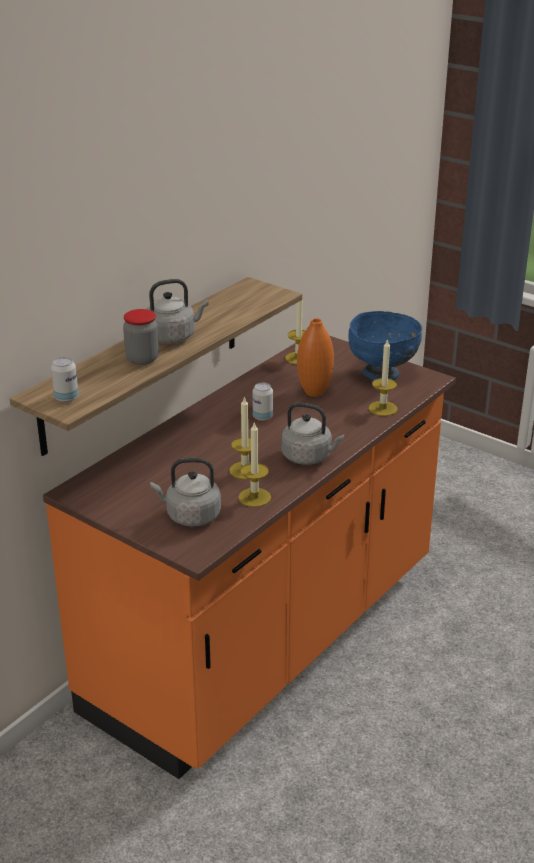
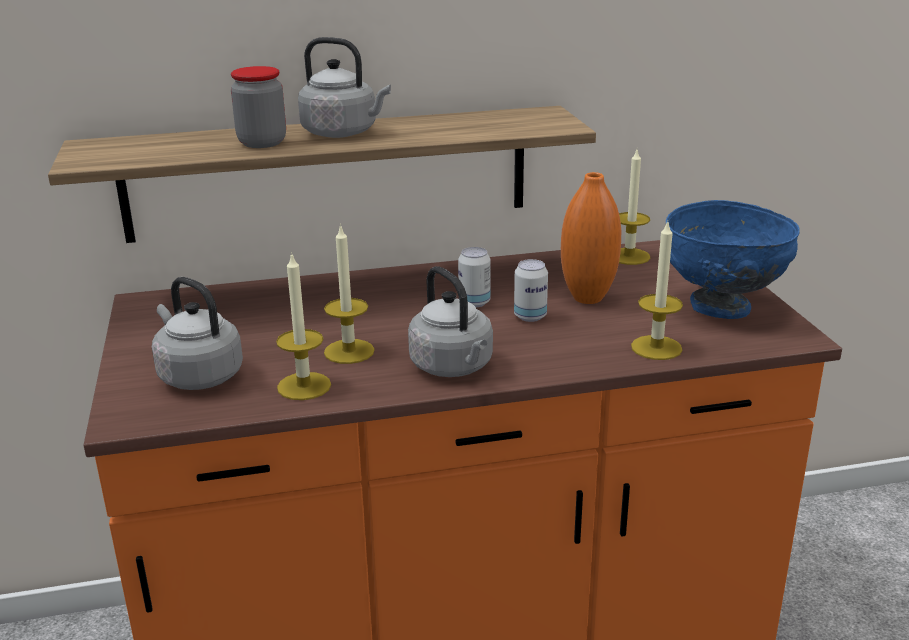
camera: 40 degrees right, 5 degrees down
(66, 398) = (106, 153): can -> can (530, 316)

